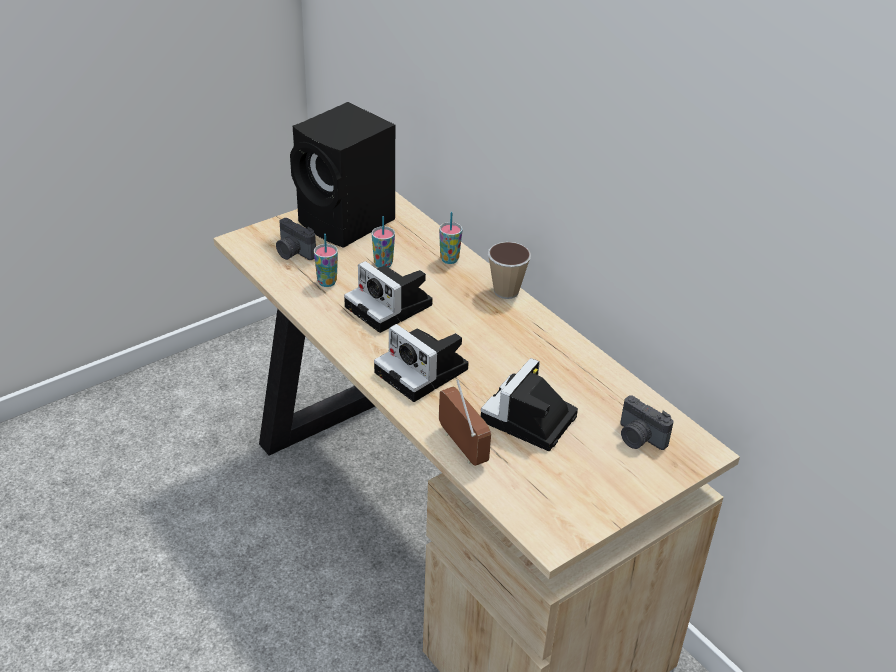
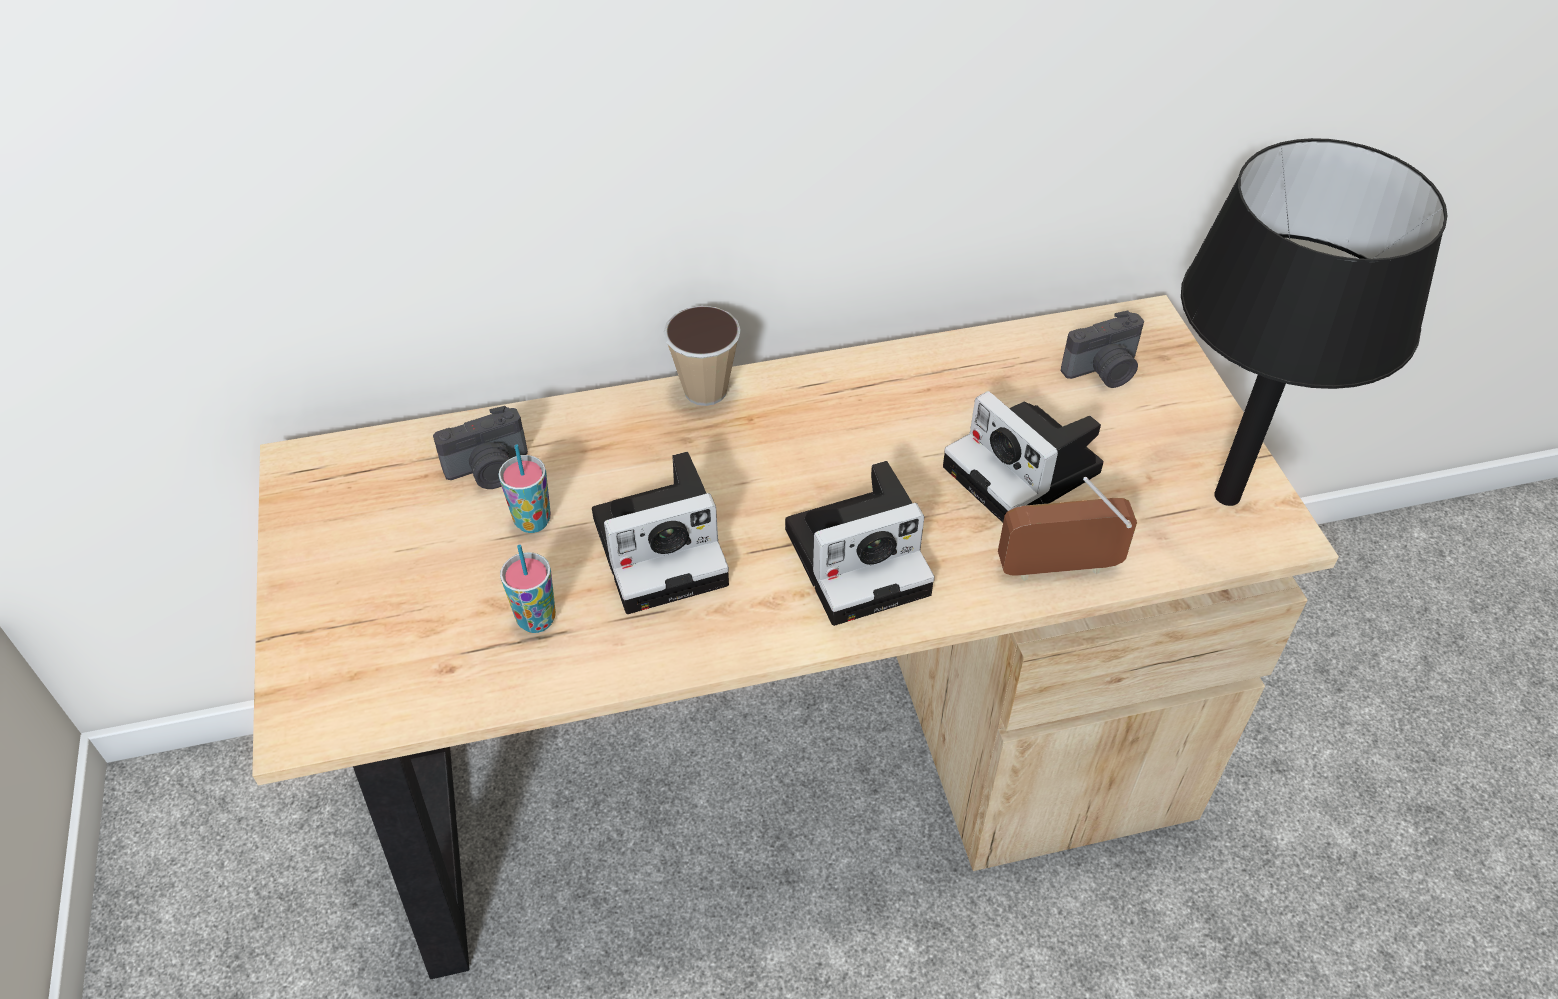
camera: 65 degrees left, 10 degrees up
(293, 253) = (406, 646): camera -> camera (489, 470)
(348, 223) = (368, 534): black speaker -> none
(449, 259) = (576, 430): cup -> none
(567, 511) = (1227, 496): none -> black table lamp

